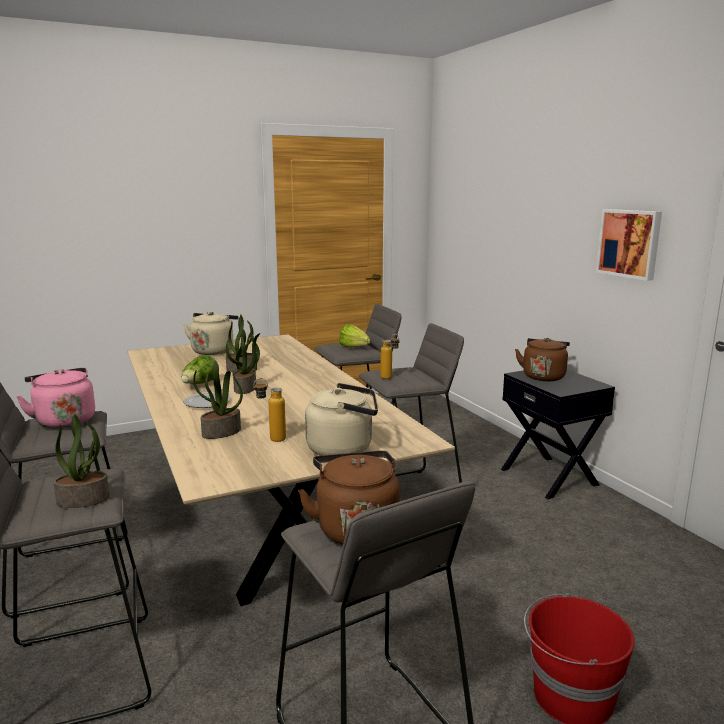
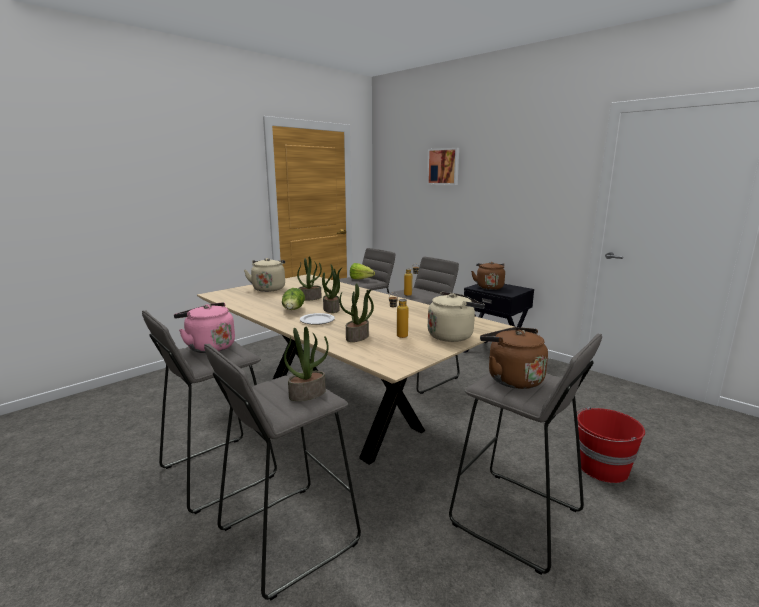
camera: 20 degrees left, 0 degrees up
(629, 243) = (540, 198): picture -> picture (443, 166)

